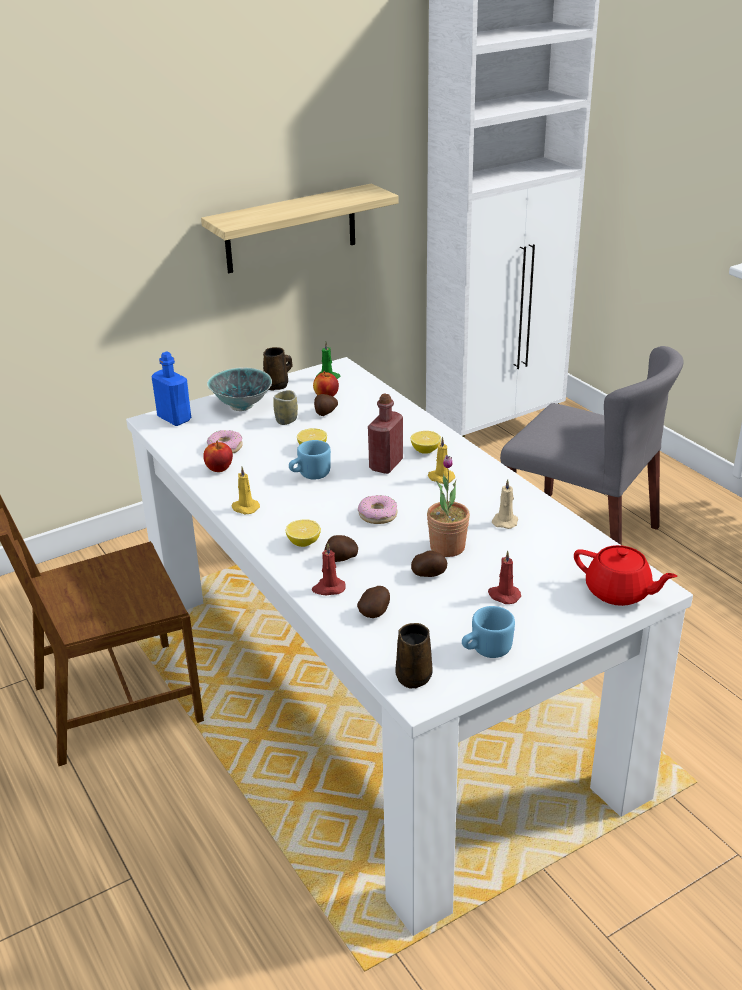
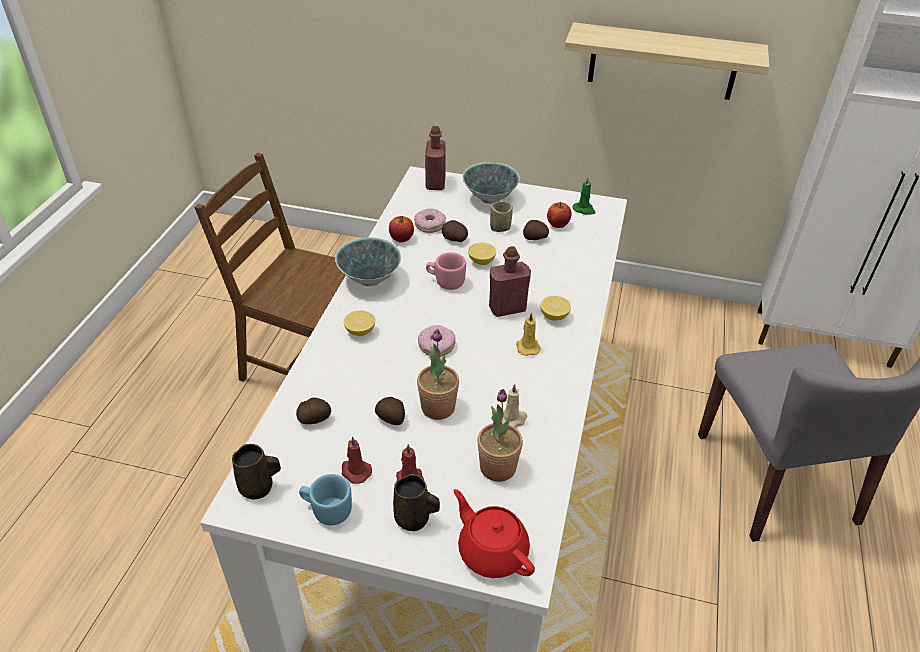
camera: 45 degrees right, 10 degrees up
(174, 418) = (435, 183): blue bottle -> red bottle
(244, 508) = (369, 279): yellow candle -> bowl
(277, 385) = (539, 196): brown mug -> brown mug (414, 519)
(309, 475) = (445, 282): blue mug -> pink mug
(328, 588) = (319, 377): red candle -> red candle (355, 471)
(341, 559) = (360, 361): potato -> potato (454, 239)
(544, 551) = (498, 467): none -> potted plant
(619, 592) = (492, 551): red teapot -> red teapot turned 150 degrees clockwise

